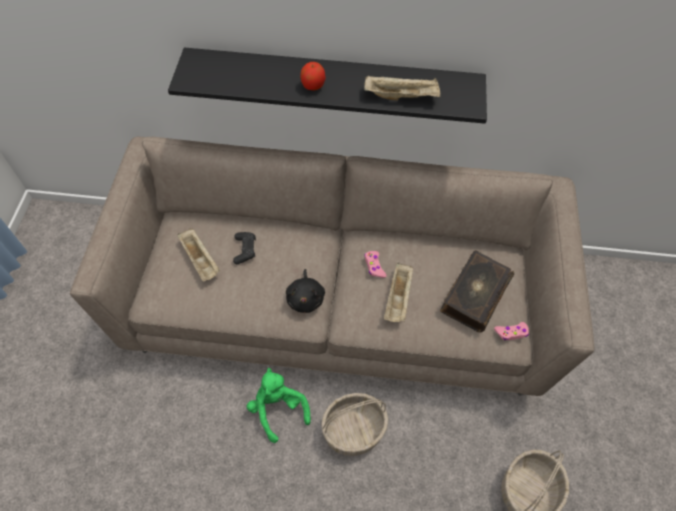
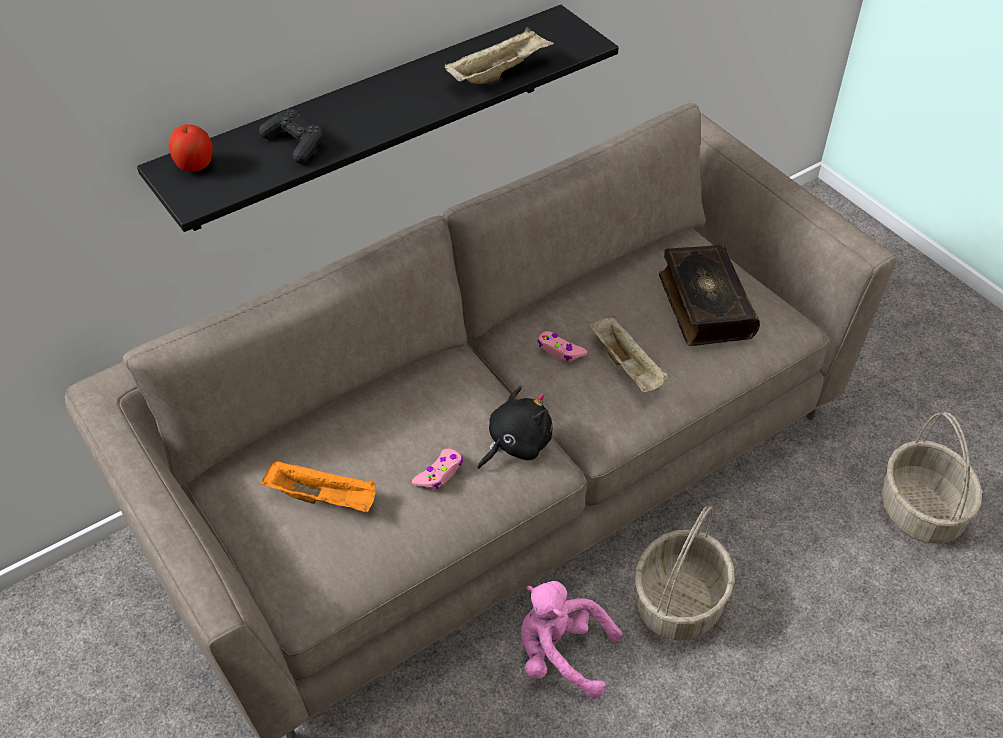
camera: 40 degrees left, 10 degrees down
(201, 260) = (324, 498): beige tray -> orange tray
(245, 250) = (372, 443): black game controller -> black game controller (295, 143)
(278, 409) = (561, 654): green plush toy -> pink plush toy
(305, 298) = (516, 444): black plush toy -> black plush toy turned 90 degrees counterclockwise
(313, 86) = (378, 117): apple -> apple (195, 165)
(511, 333) = (782, 317): pink game controller -> pink game controller (439, 474)

